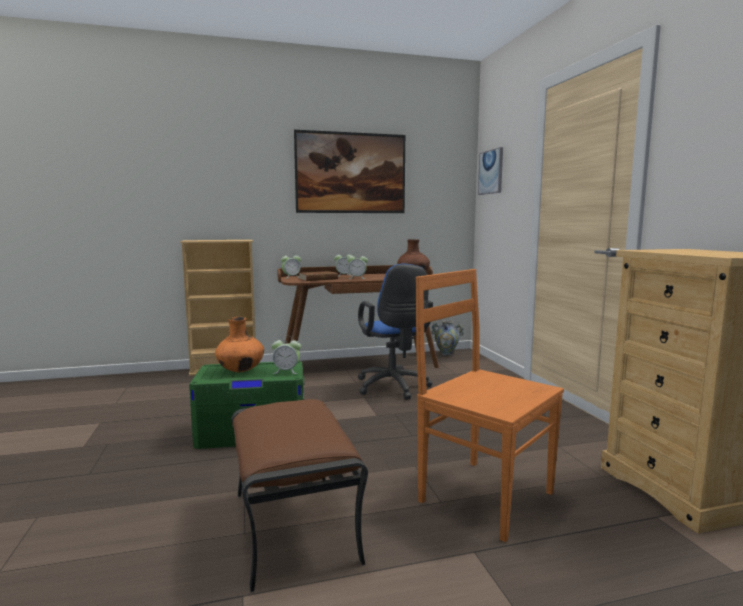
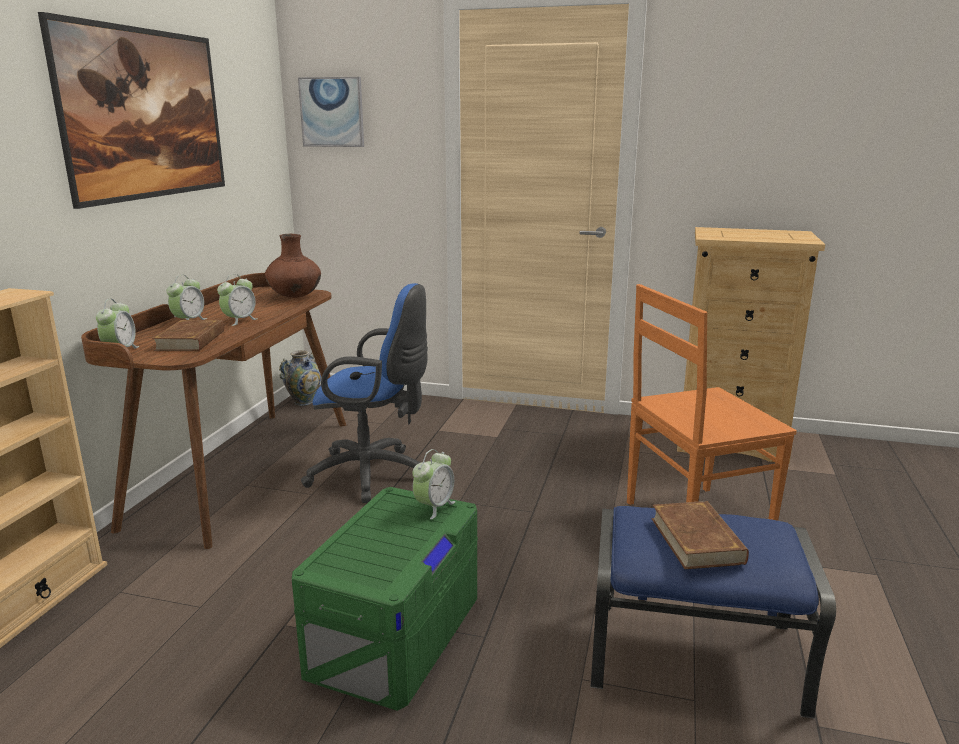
camera: 60 degrees left, 10 degrees up
(241, 370) = (375, 544): orange vase -> none
(282, 420) = (697, 540): none -> brown book
(295, 525) = (695, 654): brown ottoman -> blue ottoman

